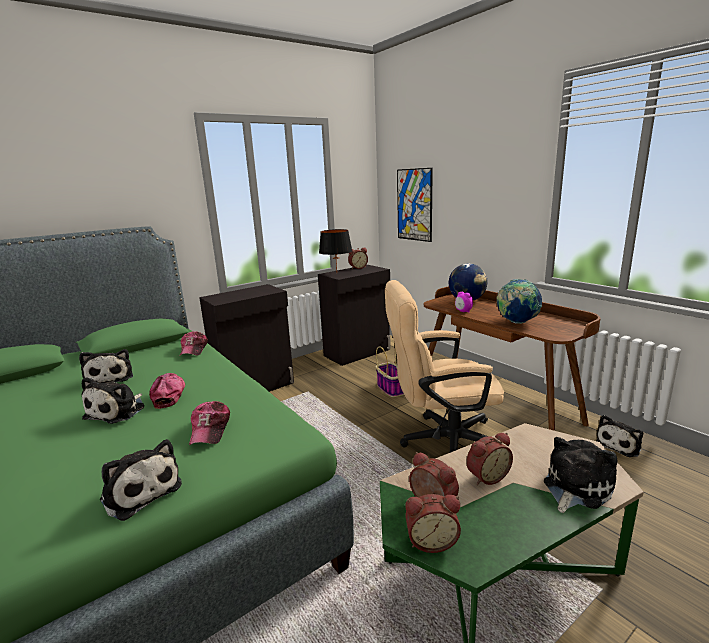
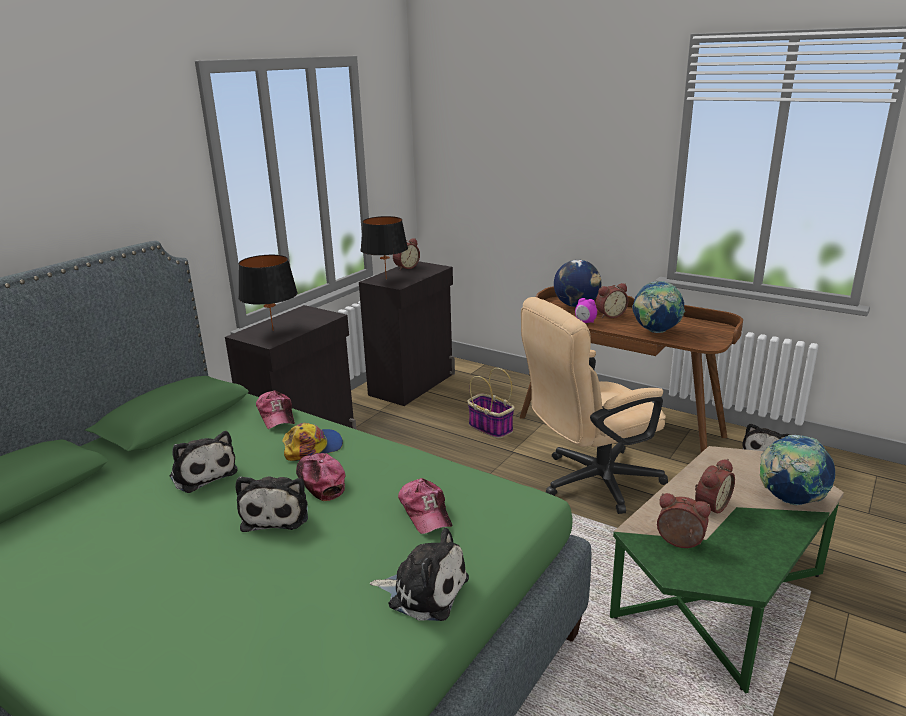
camera: 20 degrees left, 5 degrees up
(191, 371) = (313, 447): none -> cap
(230, 296) = (273, 330): none -> black table lamp
(414, 205) = (478, 177): picture -> none
(431, 540) = (703, 574): alarm clock -> alarm clock (610, 315)
(575, 487) = (790, 500): plush toy -> globe

